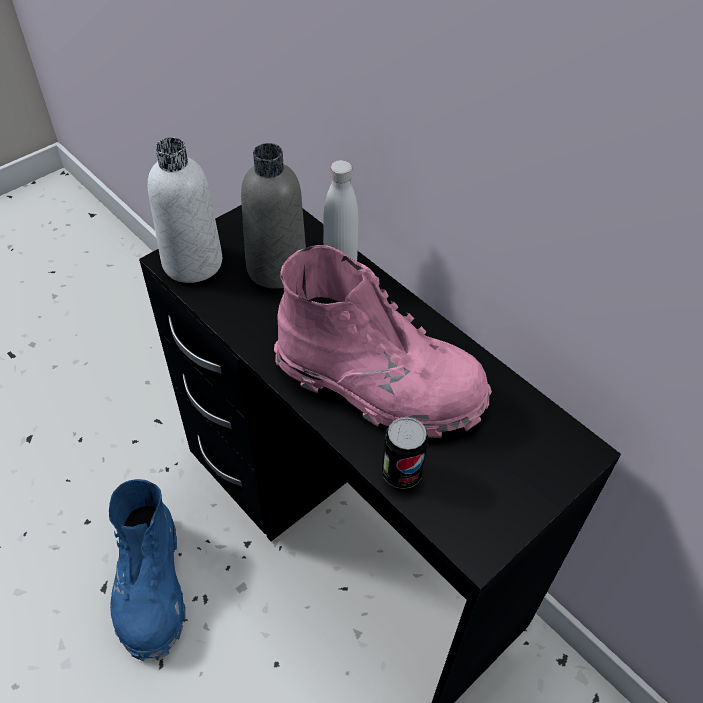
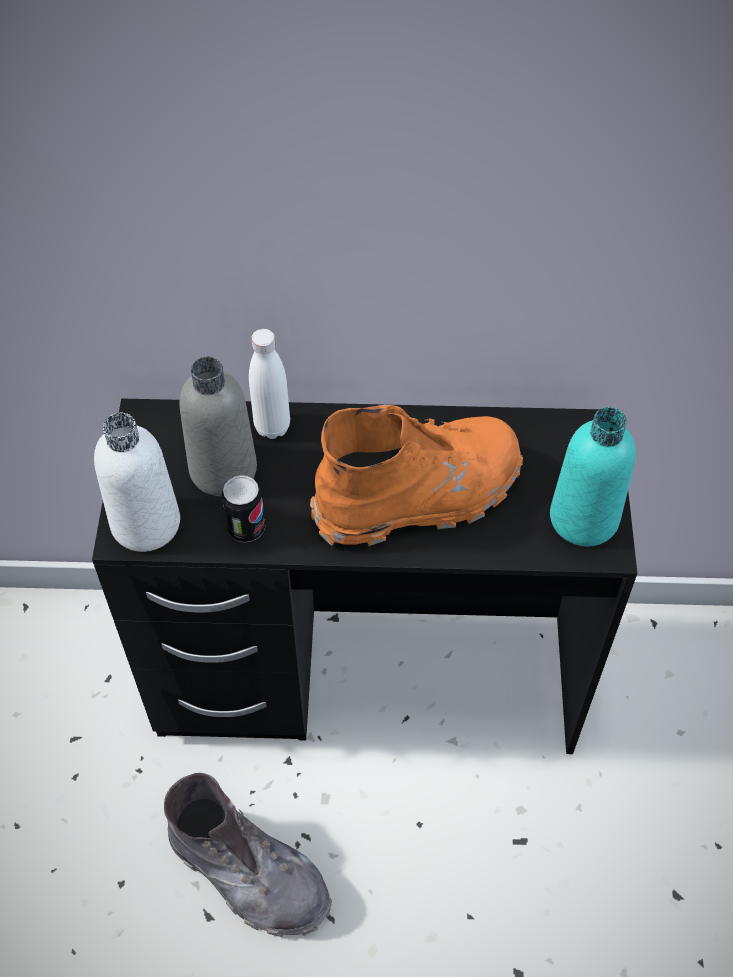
camera: 45 degrees left, 5 degrees up
(151, 587) = (249, 873): blue boot -> grey boot
(379, 386) = (419, 496): pink boot -> orange boot
(401, 473) = (508, 544): can -> can (246, 528)
(486, 507) = (584, 518): none -> turquoise bottle

